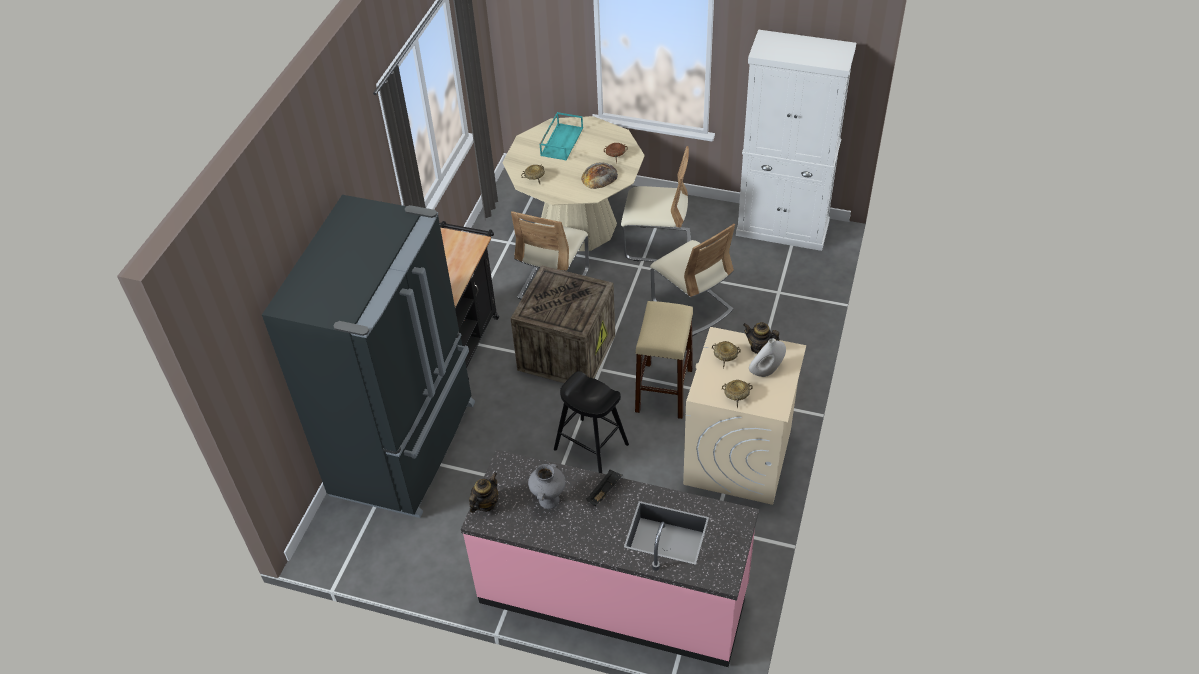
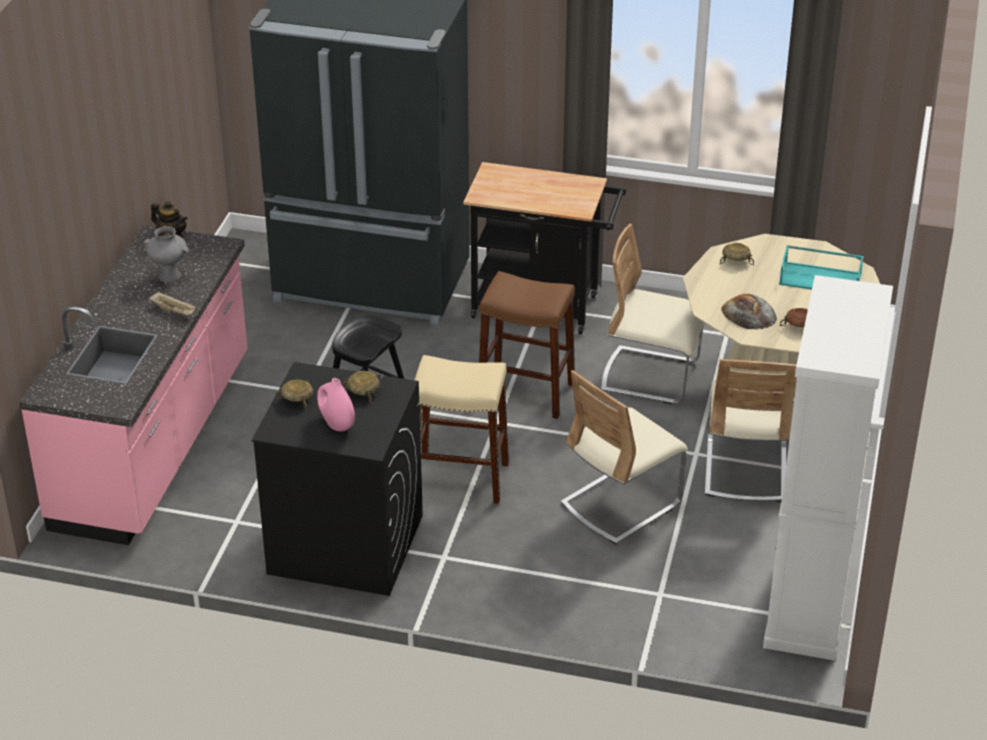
camera: 85 degrees right, 10 degrees down
(566, 351) = (526, 392): crate -> brown stool
(604, 491) = (174, 311): black tray -> beige tray
(738, 457) = (344, 544): beige washing machine -> black washing machine
(759, 347) = (378, 420): teapot -> none
(766, 371) = (336, 424): white vase -> pink vase

